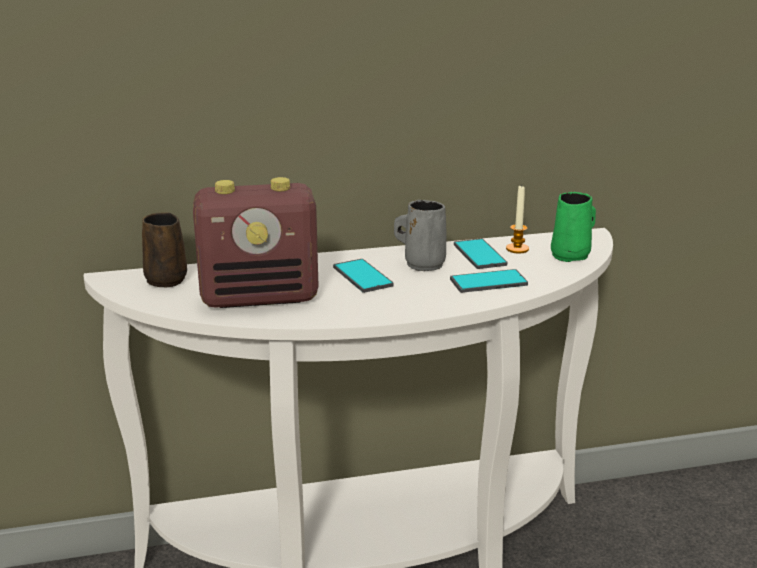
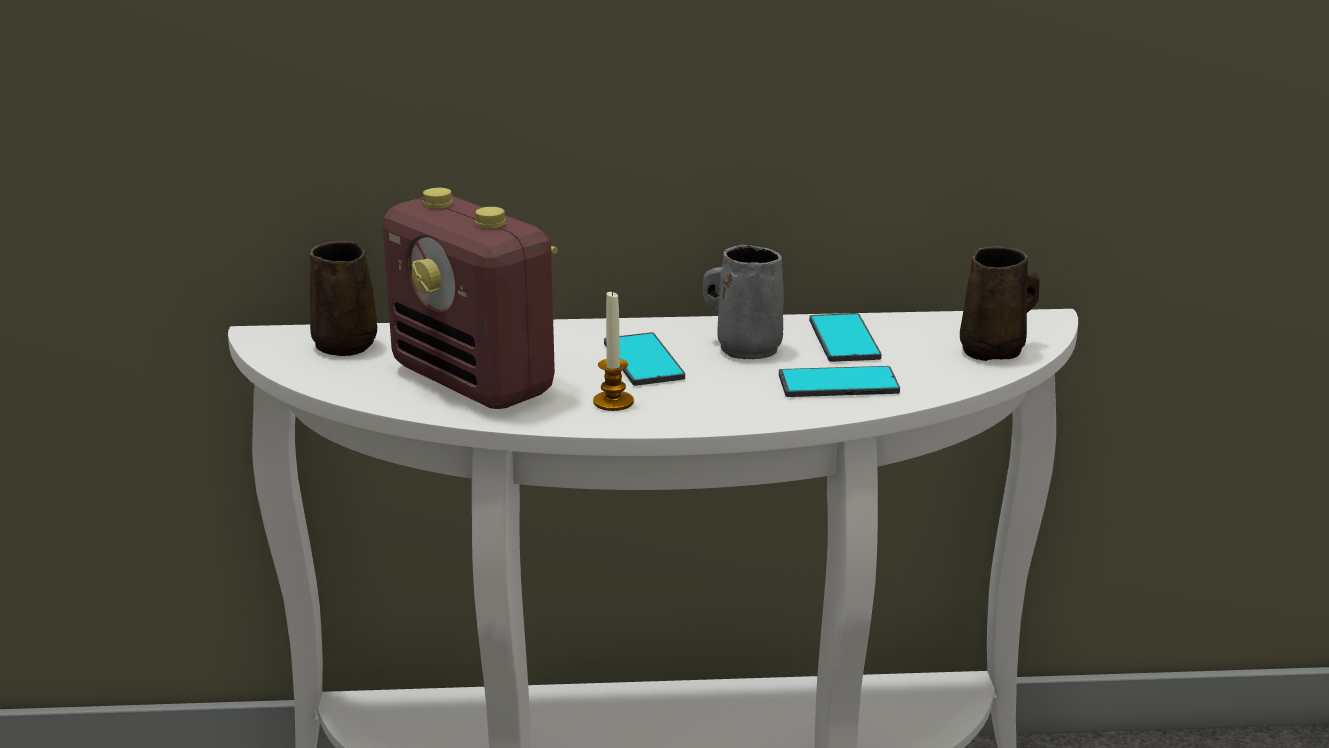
camera: 10 degrees right, 0 degrees up
(261, 297) = (475, 382): radio -> radio turned 45 degrees clockwise
(517, 249) = (910, 334): candle -> candle (613, 402)
(571, 255) = (995, 350): green mug -> brown mug

